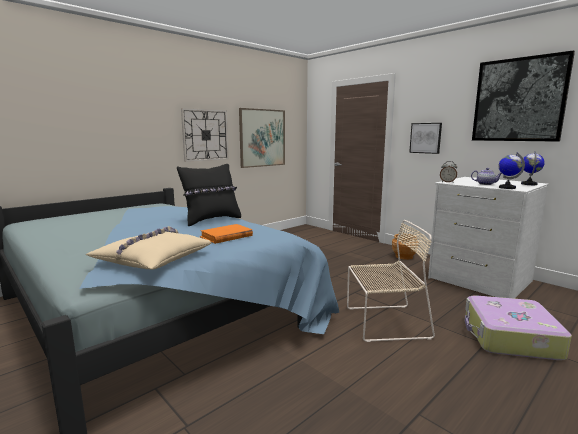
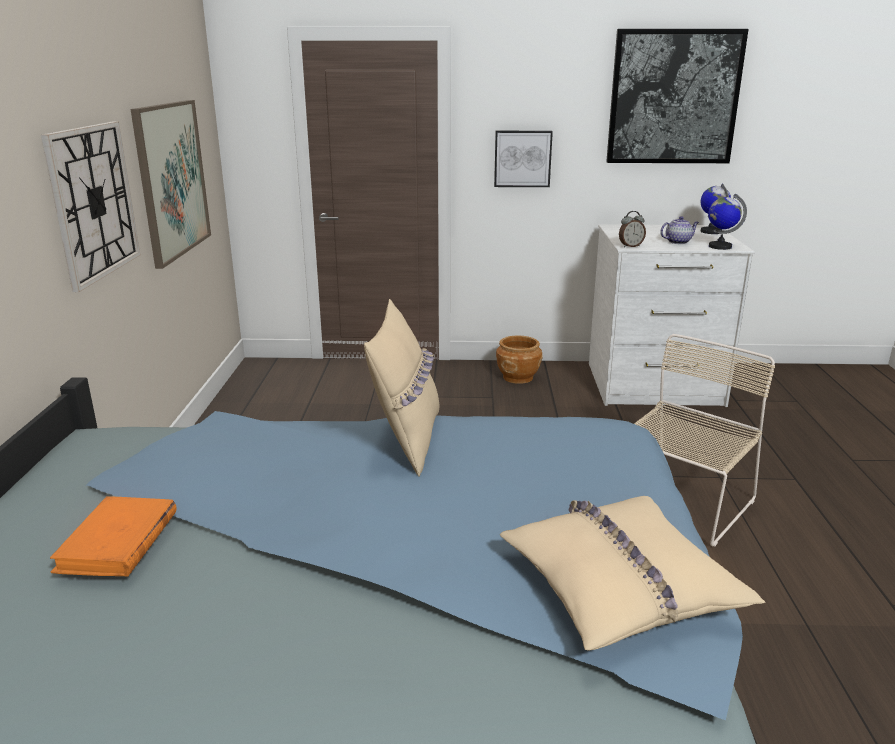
camera: 45 degrees left, 10 degrees up
(211, 220) = (406, 440): black pillow -> beige pillow
(226, 236) = (555, 470): orange book -> orange book (118, 542)
(509, 337) = (797, 458): suitcase -> none

